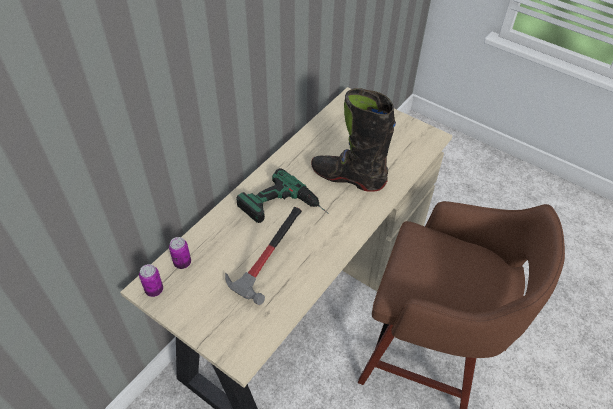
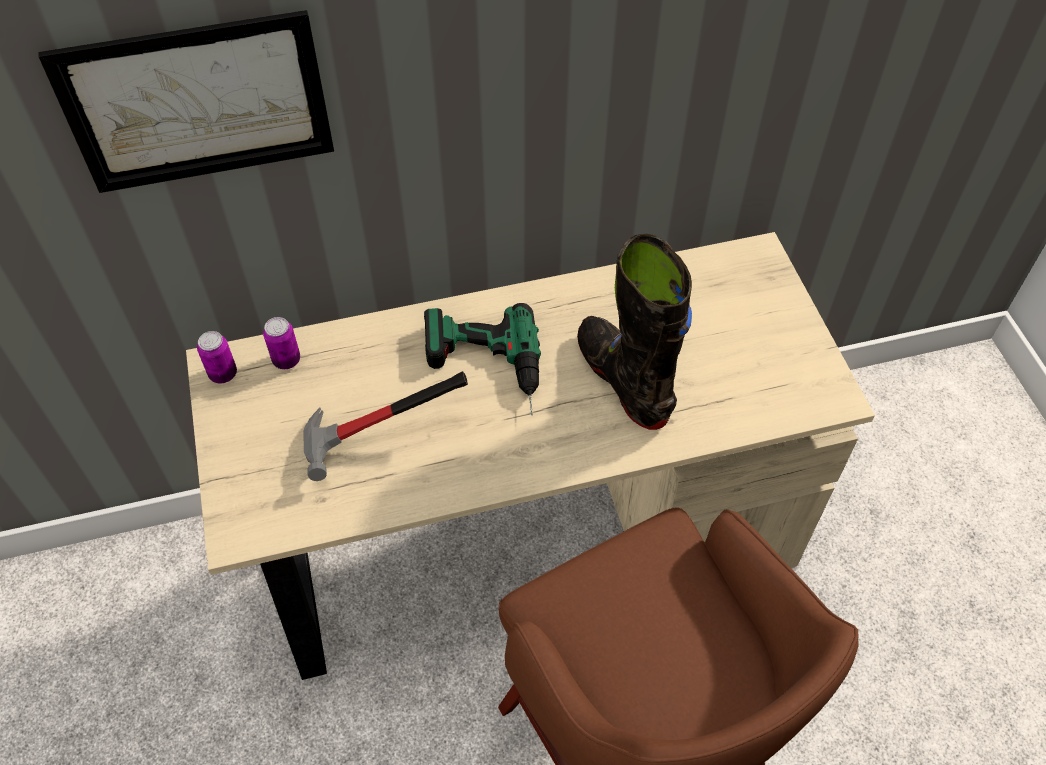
camera: 40 degrees right, 5 degrees up
(110, 120) = (198, 103): none -> picture

